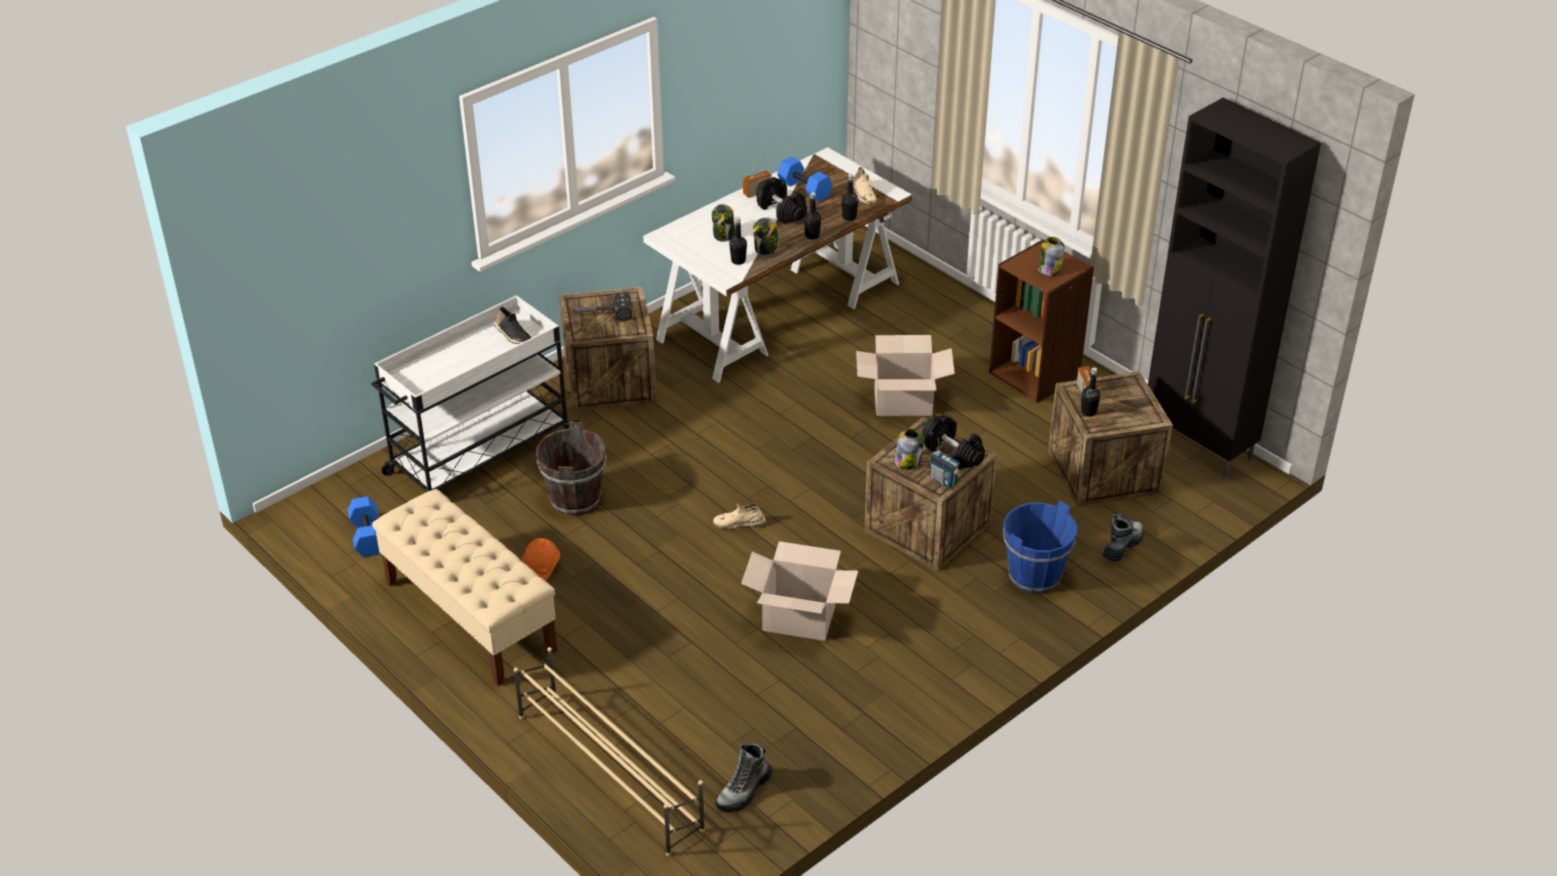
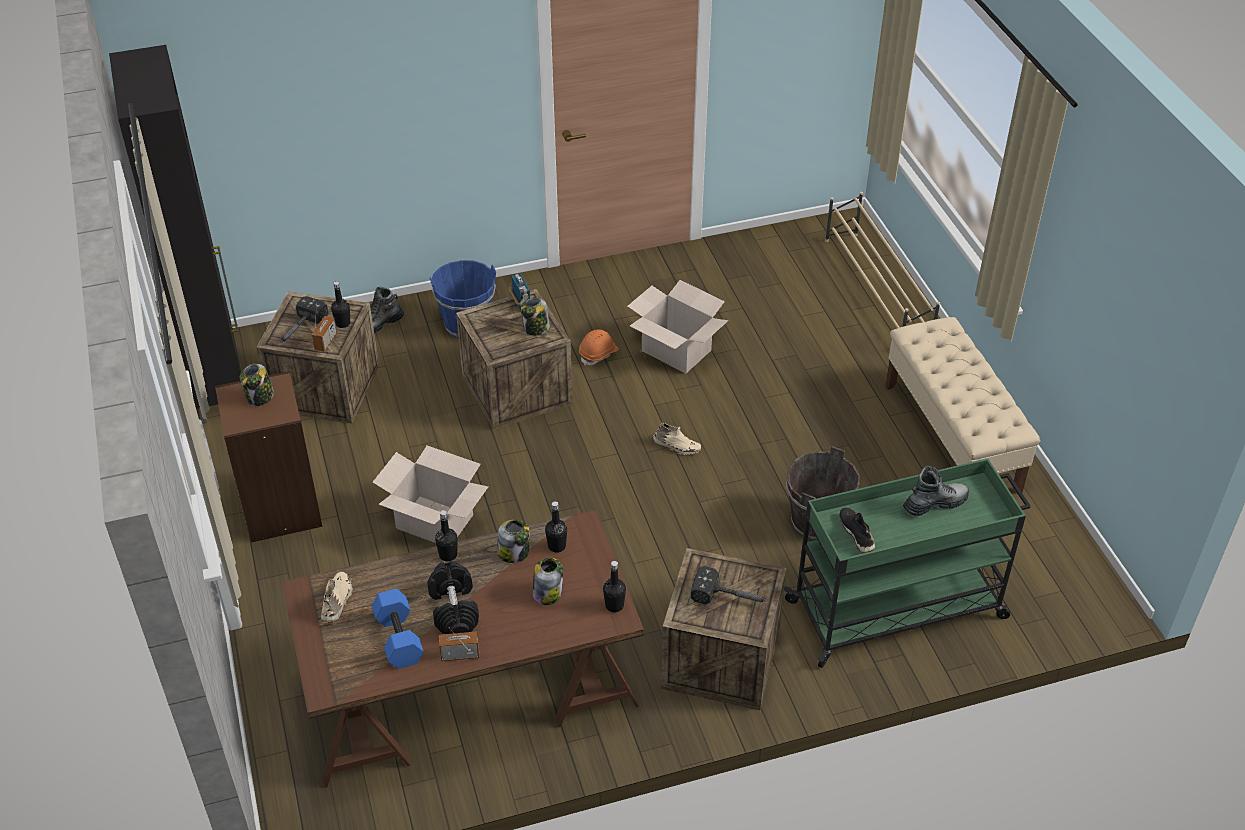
camera: 155 degrees left, 5 degrees up
(366, 536) = (1035, 549): blue dumbbell -> none
(479, 454) = (898, 609): white cart -> green cart
(540, 568) = (875, 462): orange hard hat -> orange hard hat (598, 354)
(744, 791) = (786, 253): boot -> boot (935, 503)
(779, 310) = (471, 698): white desk -> brown desk
(849, 217) = (384, 569): black bottle -> black bottle (614, 605)
(953, 453) = (491, 324): black dumbbell -> none
(1119, 395) = (300, 329): none -> hammer

